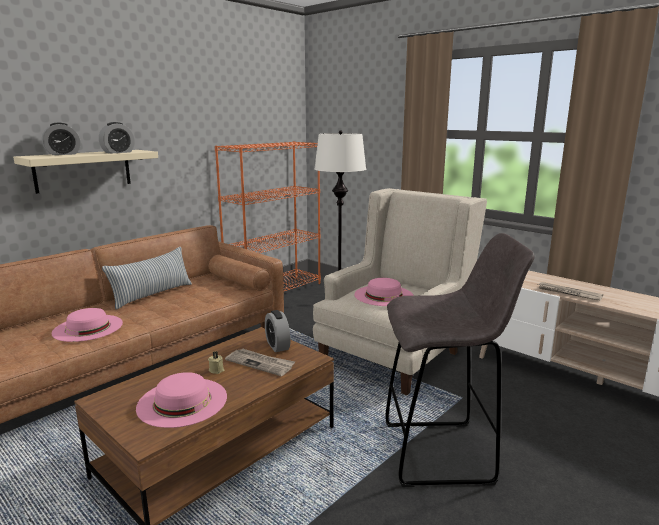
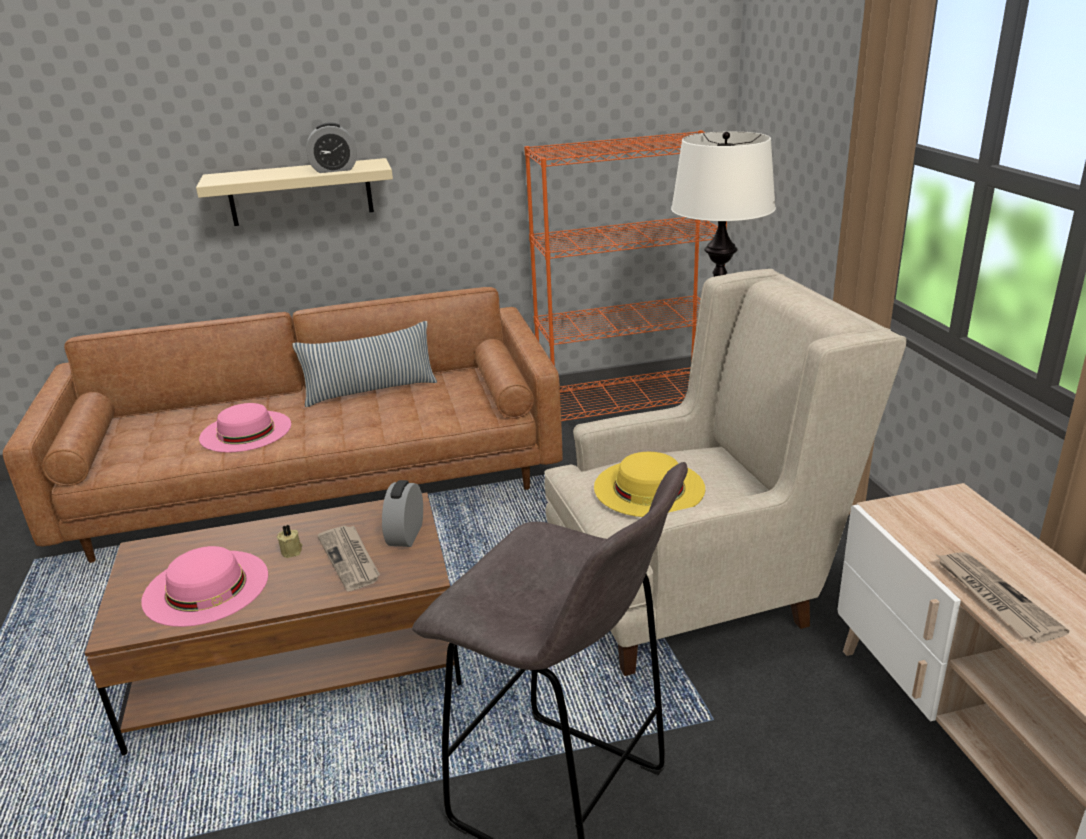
camera: 35 degrees right, 10 degrees up
(63, 154) = (261, 172): alarm clock -> none
(384, 295) = (649, 487): pink hat -> yellow hat

